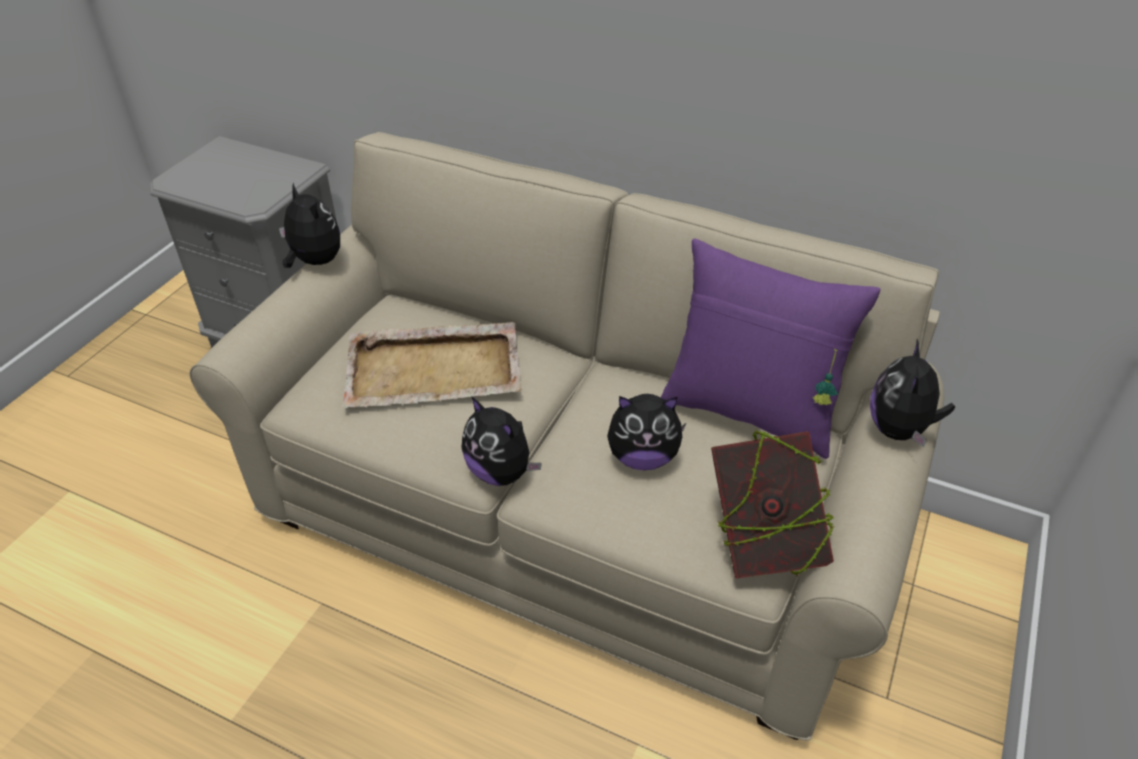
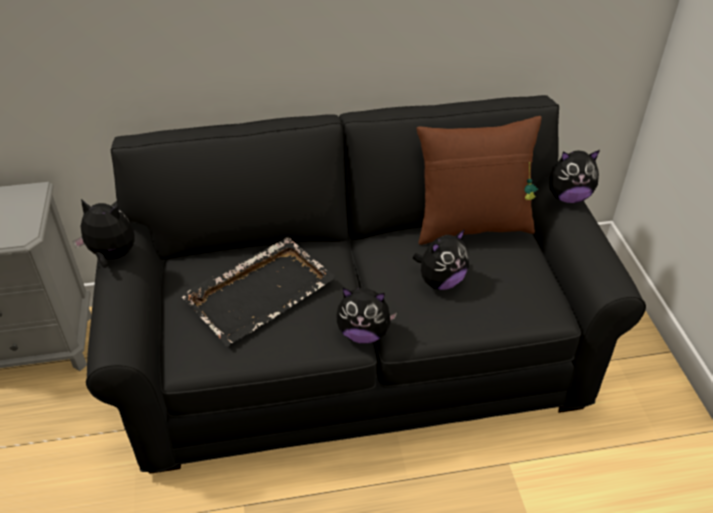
camera: 35 degrees left, 0 degrees up
(435, 369) = (261, 291): beige tray -> black tray
(570, 514) = (357, 356): beige sofa -> black sofa
(748, 413) = (472, 227): purple pillow -> brown pillow
(762, 543) = (543, 295): book -> none
(899, 429) = (568, 197): plush toy -> plush toy turned 75 degrees counterclockwise

